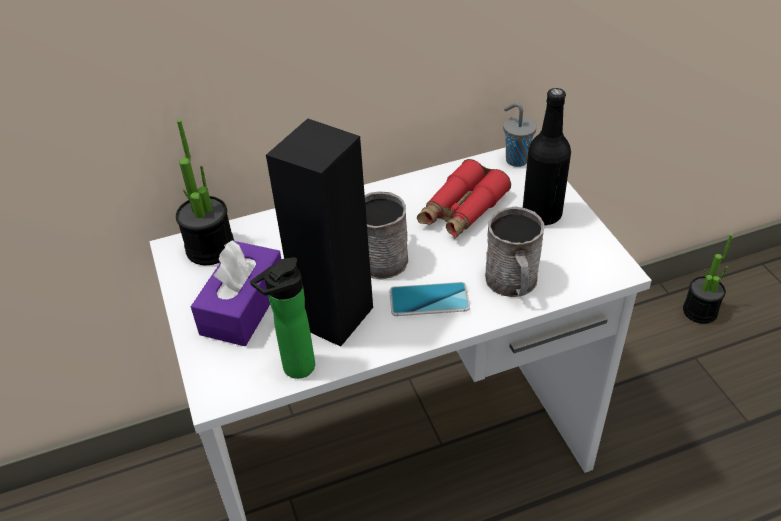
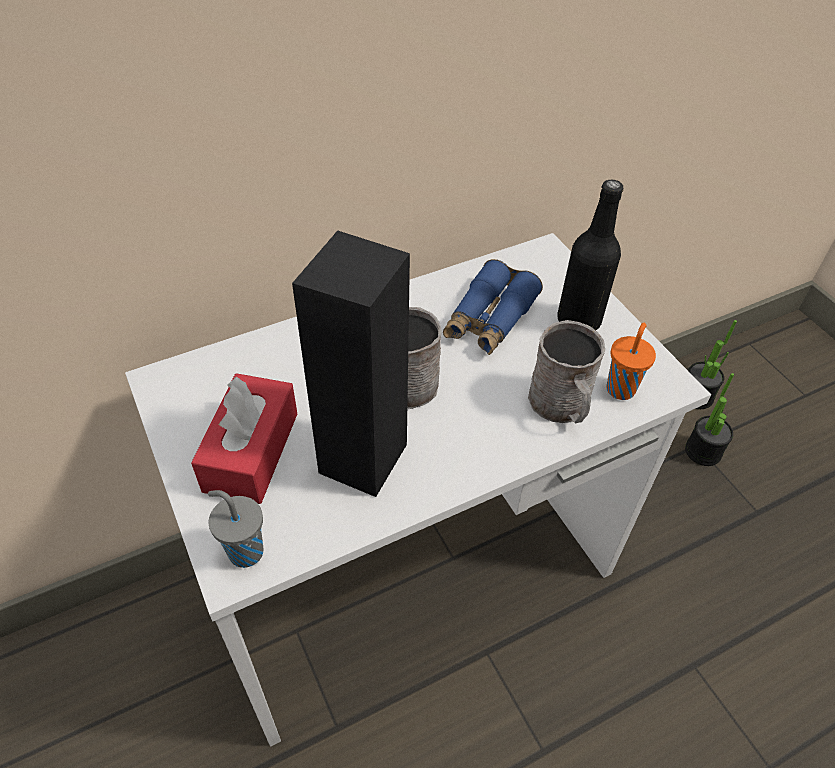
camera: 10 degrees left, 5 degrees up
(210, 248) = (202, 379): potted plant -> potted plant (703, 451)
(243, 306) = (251, 451): purple tissue box -> red tissue box
(295, 369) = (325, 530): bottle -> none
(429, 300) = (470, 432): phone -> none
(462, 210) = (489, 319): red binoculars -> blue binoculars
(515, 160) = (538, 256): grey cup -> grey cup (244, 551)
(569, 271) = (621, 388): none -> orange cup

